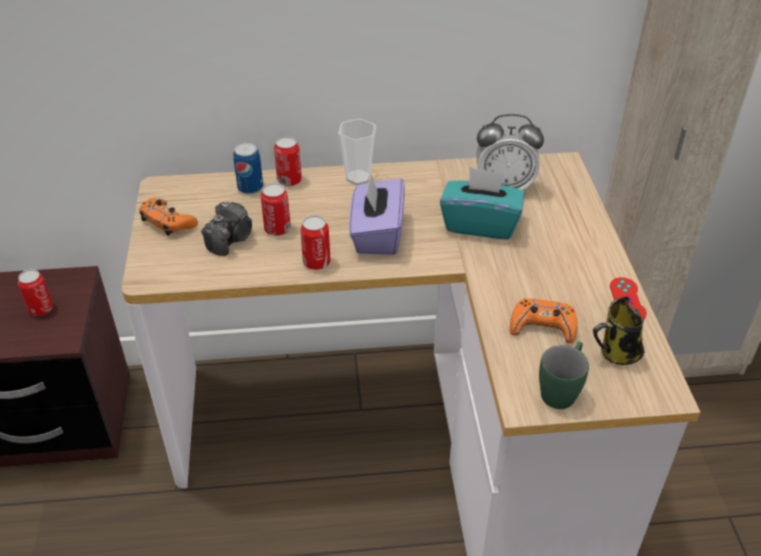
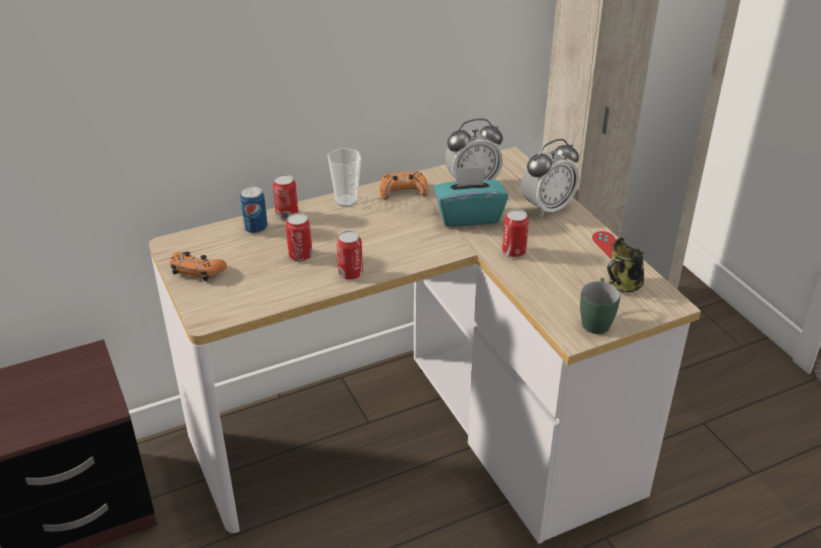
camera: 20 degrees left, 5 degrees down
(41, 309) = (68, 388): can -> can (514, 251)
(231, 239) = (264, 272): camera -> none
(377, 234) = (389, 242): purple tissue box -> none
(542, 327) = (558, 280): orange game controller -> orange game controller (403, 191)
(576, 234) = (547, 208): none -> alarm clock

